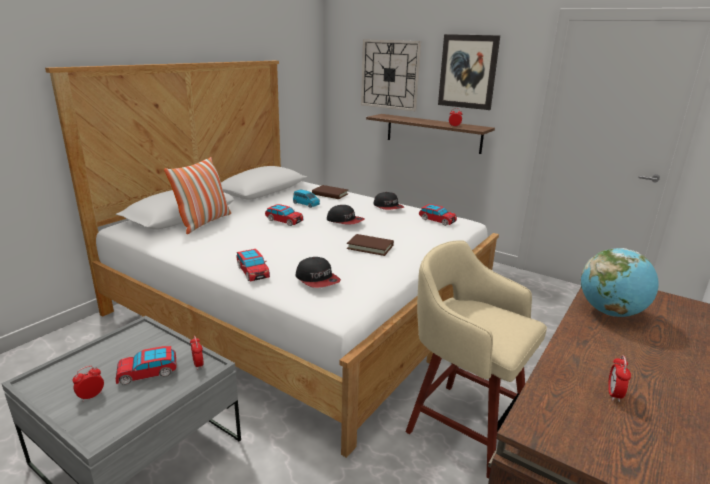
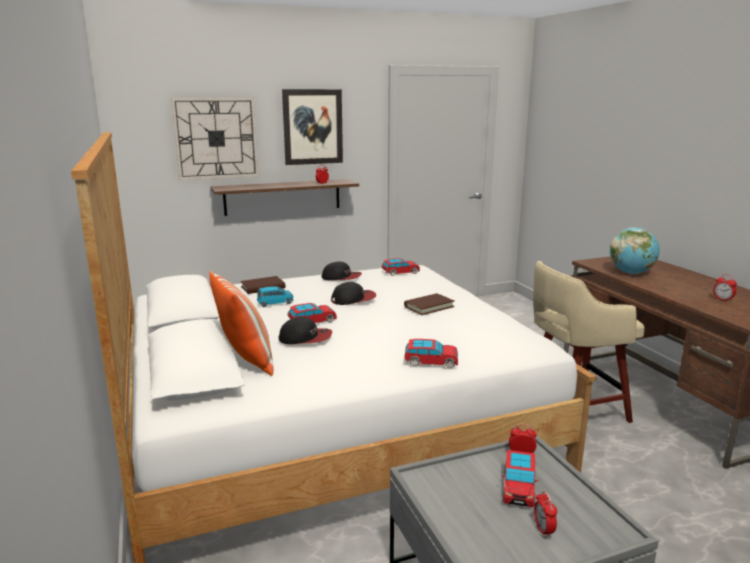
camera: 55 degrees left, 5 degrees down
(317, 279) = (484, 338): cap -> cap (305, 338)

